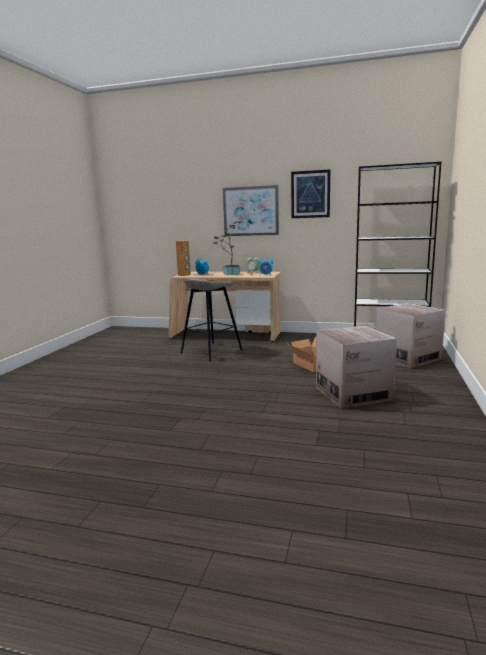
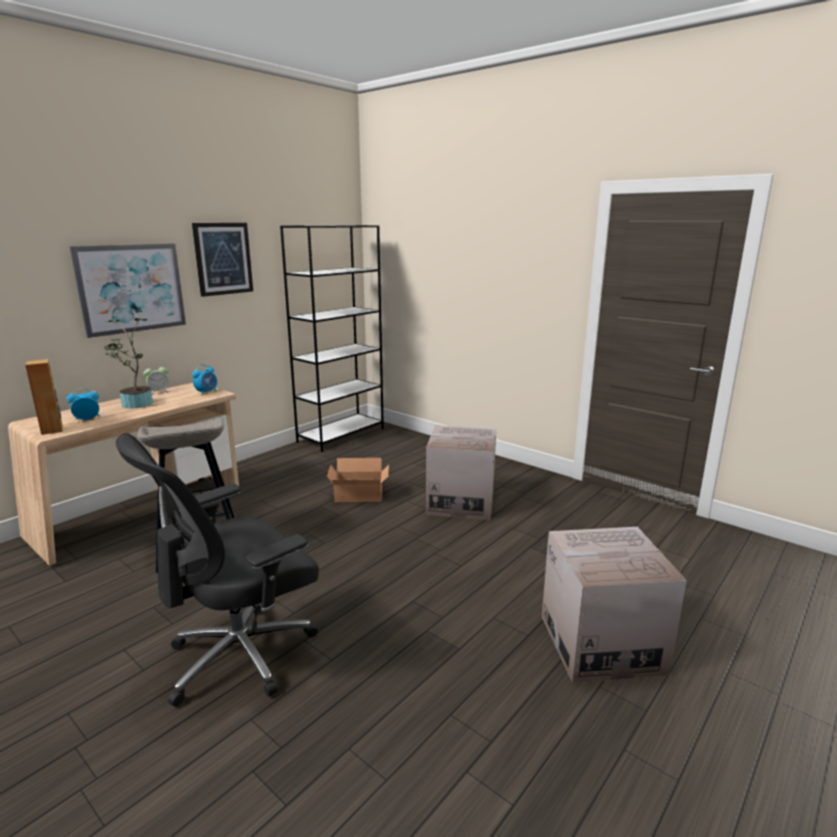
camera: 65 degrees left, 5 degrees up
(134, 384) = (242, 654): none -> office chair
(407, 357) = (401, 447): cardboard box -> cardboard box (601, 643)

